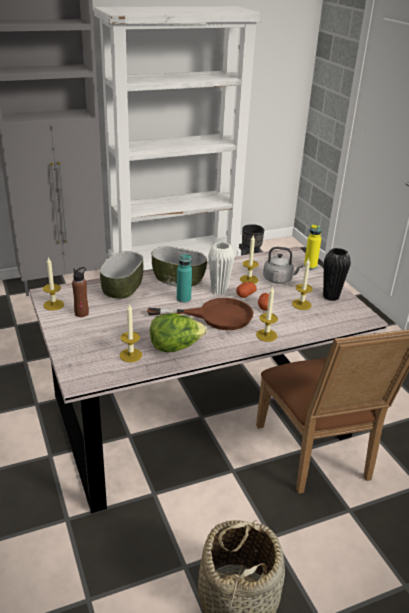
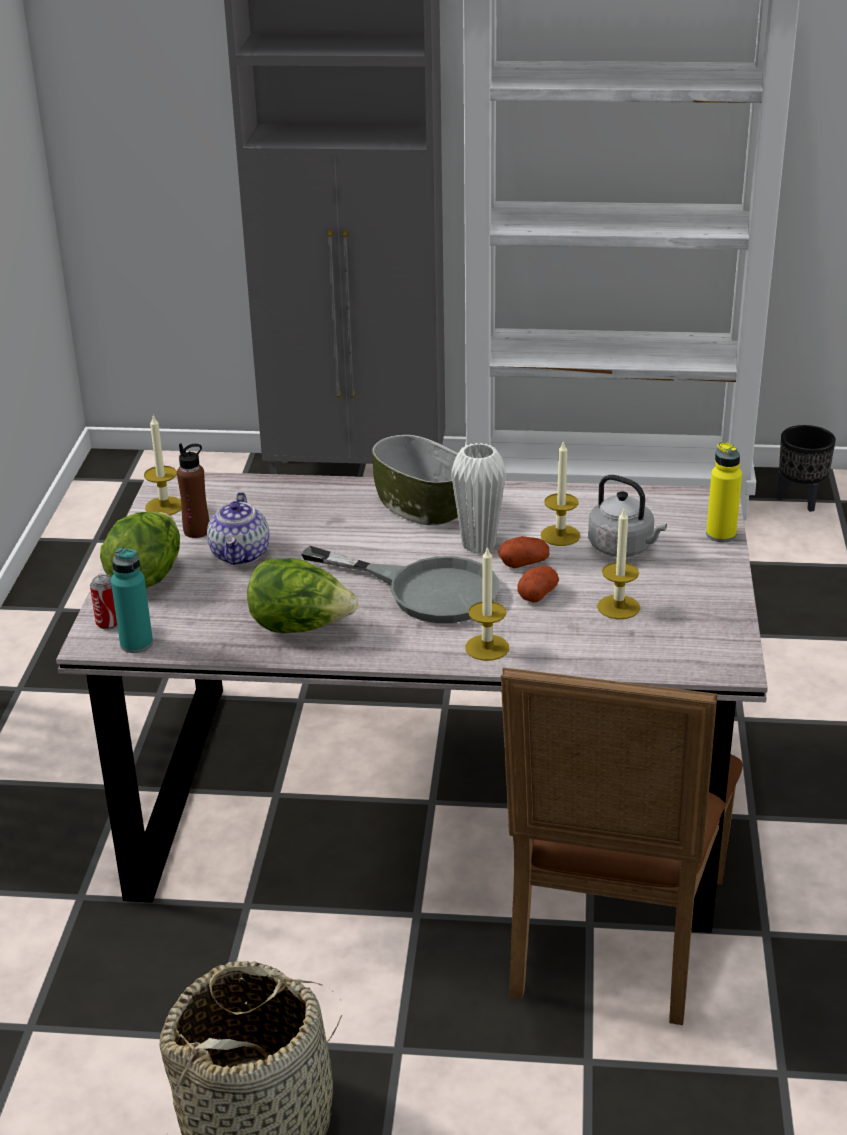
camera: 30 degrees right, 0 degrees up
(75, 341) = (146, 575): none -> lettuce
(76, 370) = (108, 623): none -> can
(114, 319) = (241, 555): none -> teapot
(123, 288) = (306, 501): bowl -> none
(130, 355) = (213, 622): candle -> none
(183, 299) = (396, 545): turquoise bottle -> turquoise bottle (136, 644)
(215, 316) = (425, 589): brown frying pan -> grey frying pan
(331, 297) = (698, 606): black vase -> none

